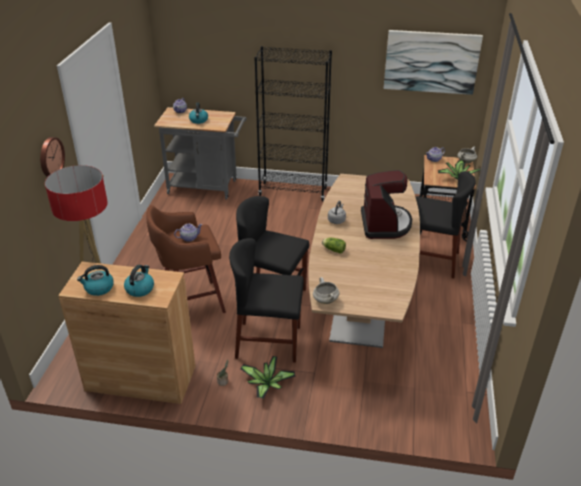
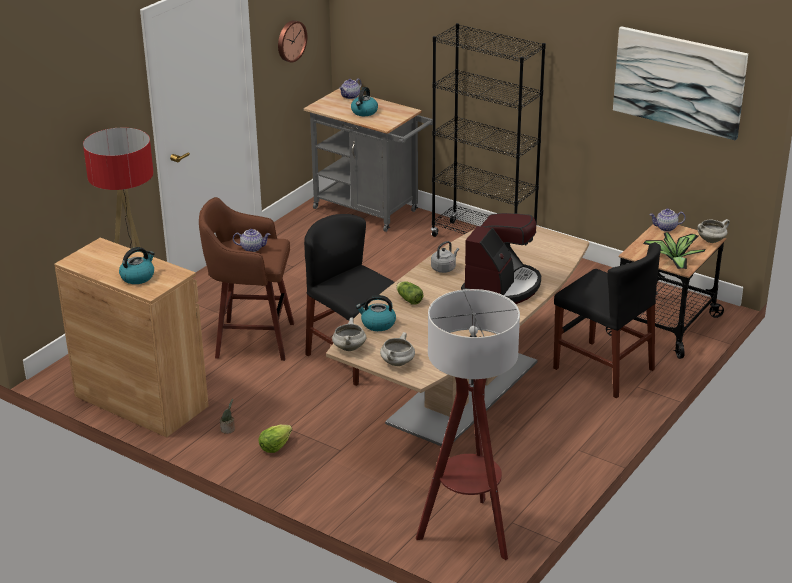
camera: 25 degrees right, 5 degrees down
(50, 157) = (107, 113): wall clock -> wall clock (290, 40)
(98, 288) = (97, 266): kettle -> kettle (377, 324)
(267, 385) = (275, 447): potted plant -> lettuce
(268, 342) = (311, 404): black chair -> none
(369, 303) = (397, 363): none -> white cooking pot
(446, 409) = (468, 532): none -> floor lamp

